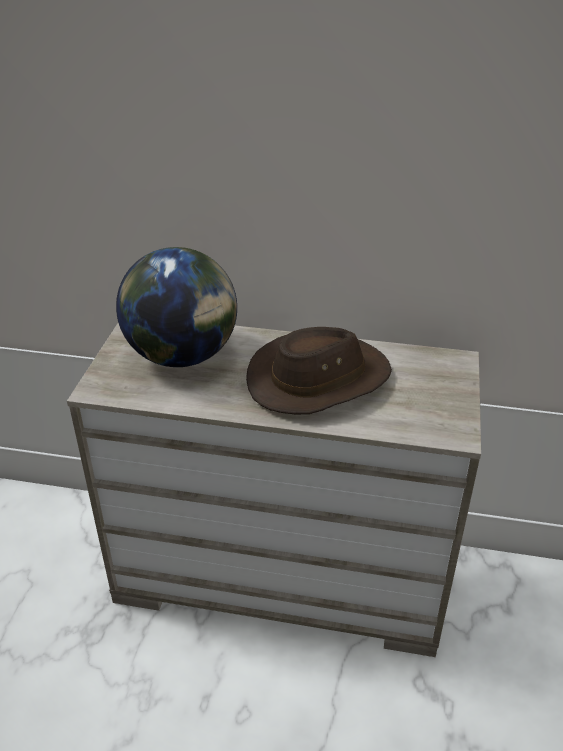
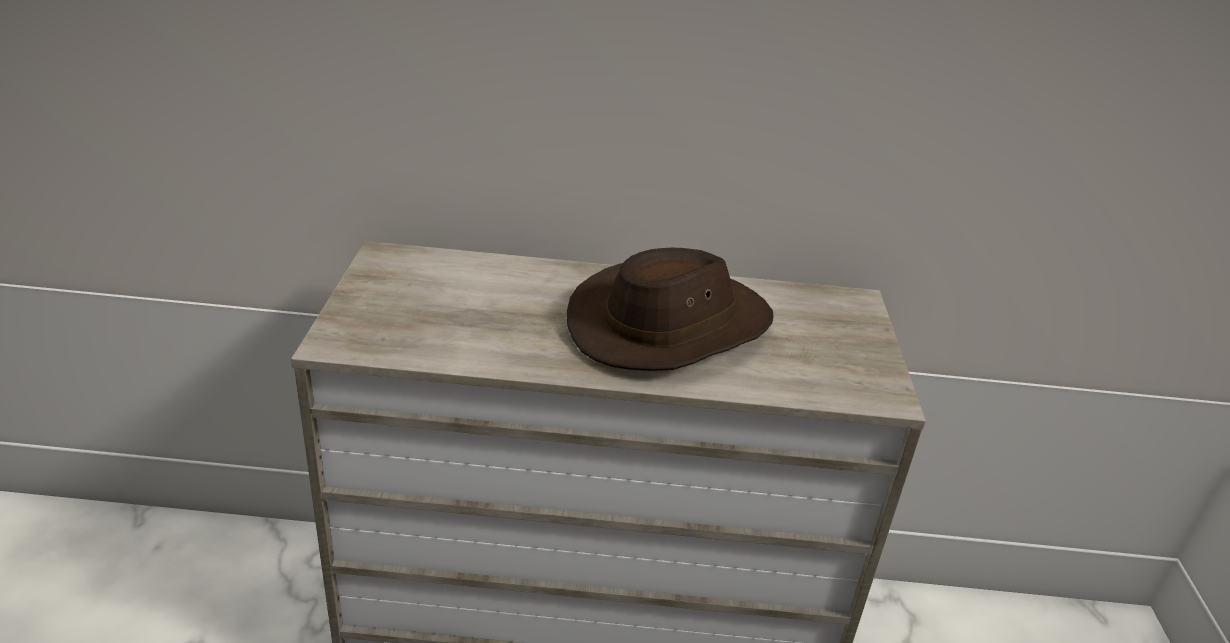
camera: 10 degrees left, 5 degrees down
(183, 355) = (464, 295): globe -> none

